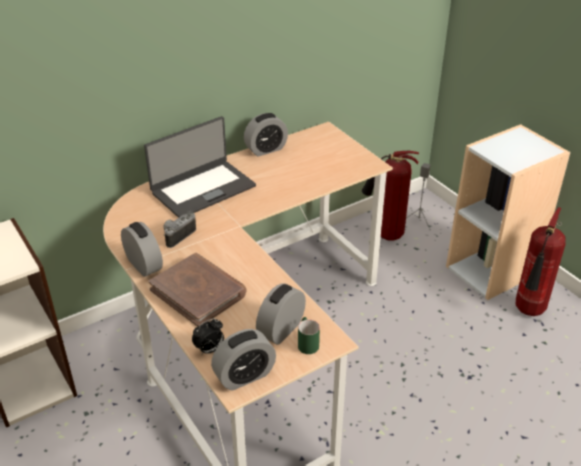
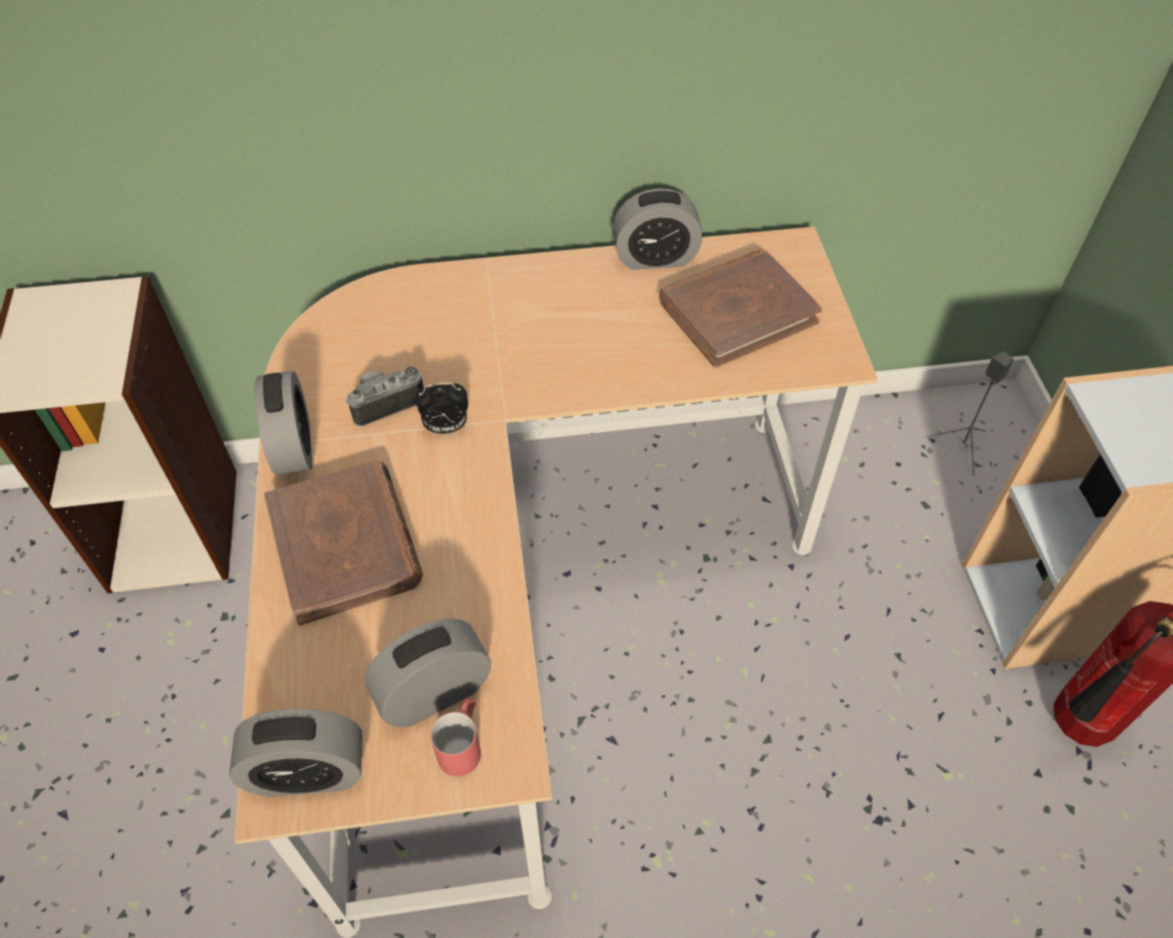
camera: 25 degrees right, 15 degrees up
(202, 189) = (489, 312): laptop -> none
(209, 350) = (286, 684): alarm clock -> alarm clock (445, 427)
(307, 342) = (462, 744): green mug -> red mug
(317, 159) = (737, 311): none -> brown book
(386, 235) = (882, 457): fire extinguisher -> none

